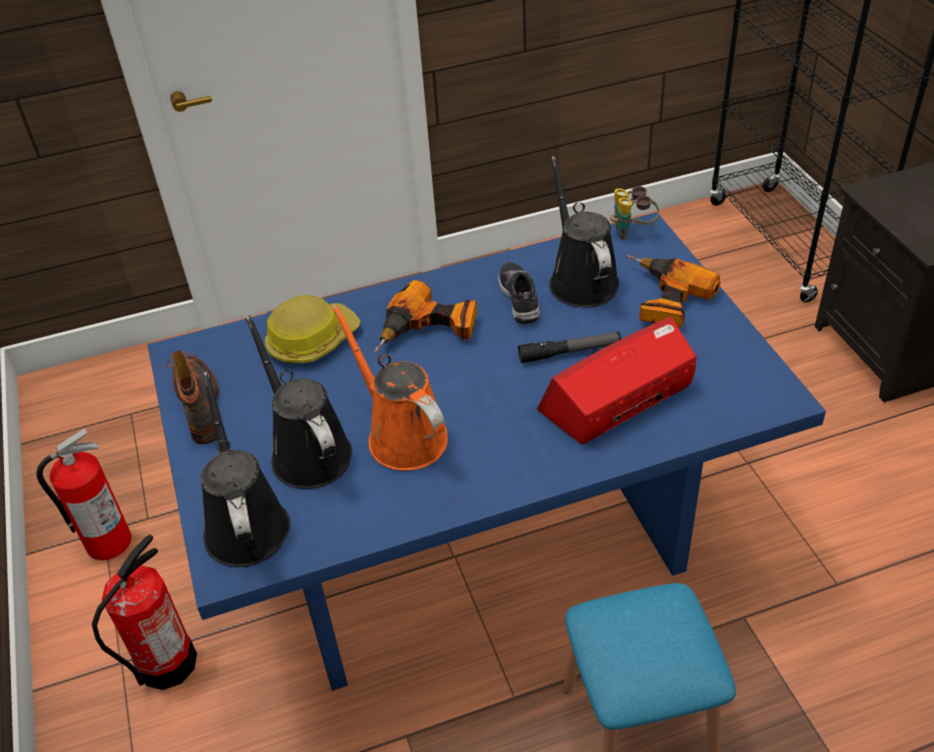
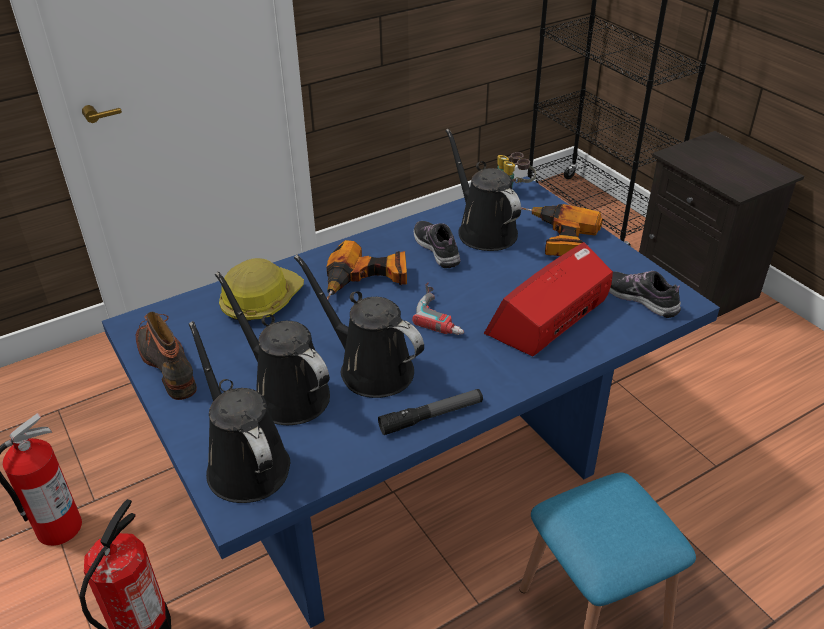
camera: 15 degrees left, 5 degrees down
(402, 435) = (370, 368): orange watering can -> black watering can
(501, 379) = (443, 313): none -> power drill
(570, 352) = (495, 286): flashlight -> flashlight (431, 417)
(732, 388) = (639, 299): none -> shoe

